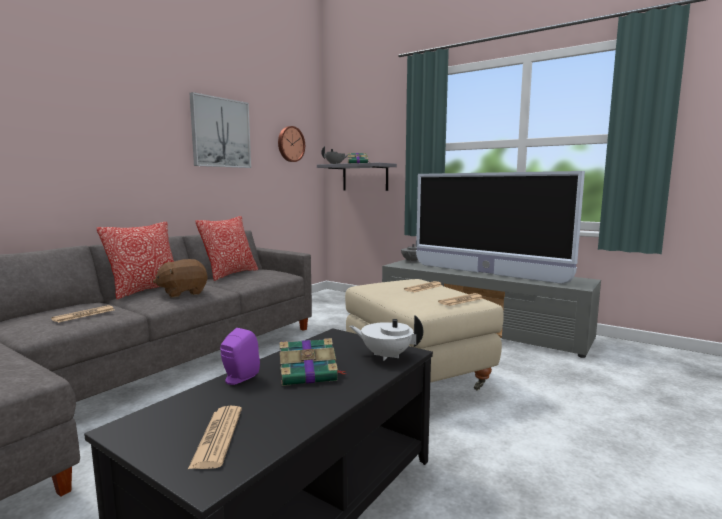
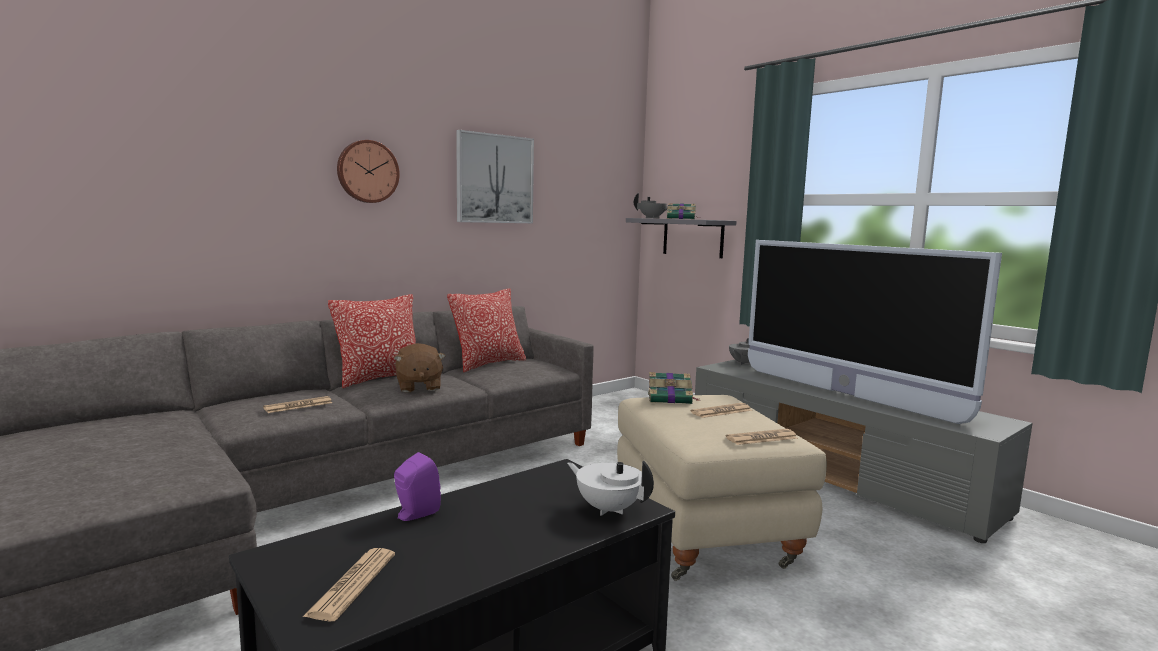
camera: 15 degrees right, 0 degrees up
(183, 293) = (418, 387): brown plush toy -> brown plush toy turned 90 degrees counterclockwise
(290, 144) = (591, 190): wall clock -> wall clock (367, 171)
(309, 374) = (498, 521): book -> book (671, 398)

